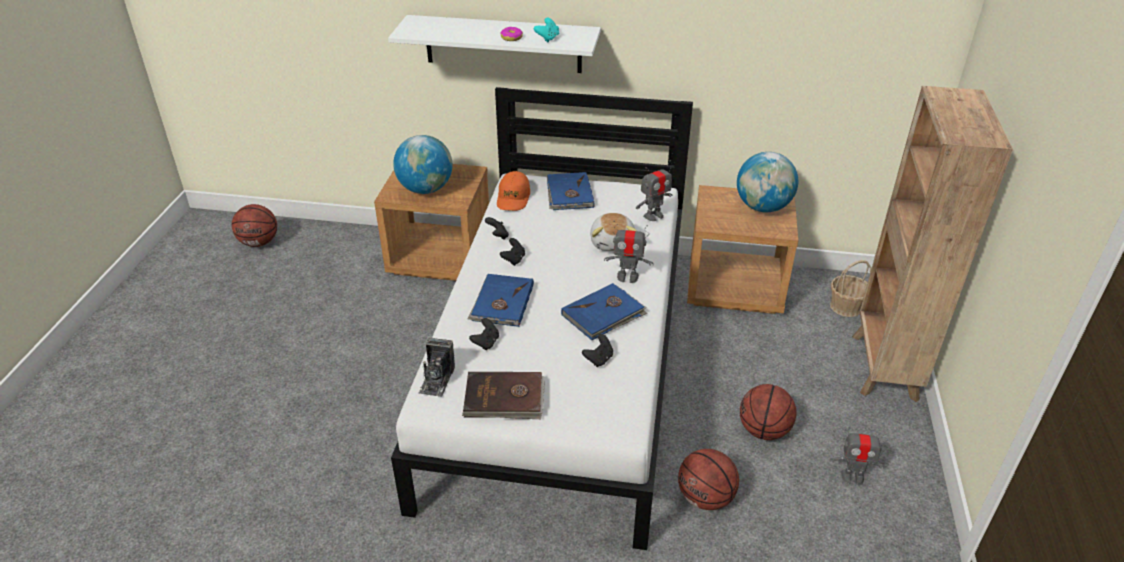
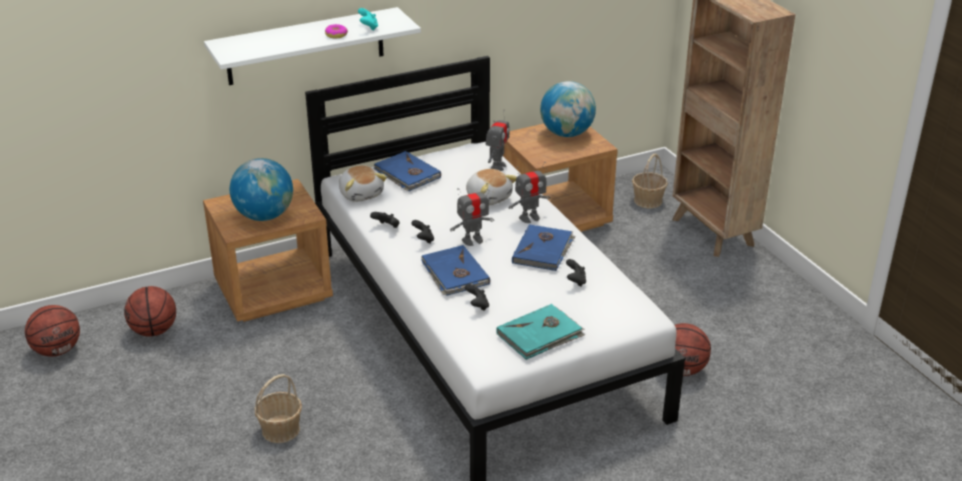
camera: 35 degrees left, 5 degrees down
(325, 378) = (281, 430): none -> basket
(437, 379) = (472, 345): camera -> none
(504, 399) = (540, 335): brown book -> turquoise book
(513, 198) = (361, 194): orange cap -> plush toy
(763, 431) = (675, 308): basketball -> basketball (154, 331)
(852, 477) = (760, 311): toy robot -> toy robot (472, 240)

